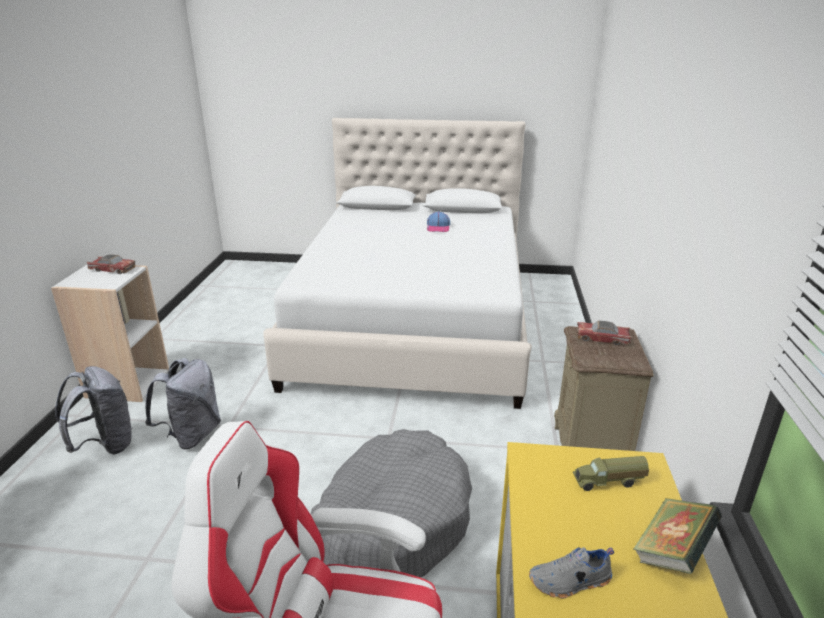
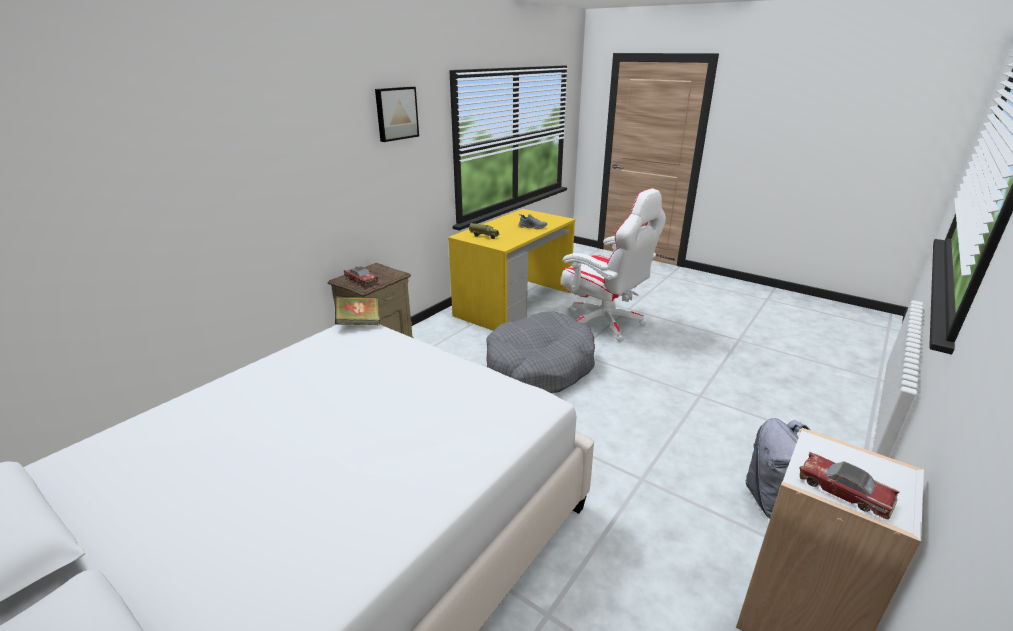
camera: 150 degrees left, 0 degrees up
(192, 435) = (681, 482): grey backpack -> none
(438, 227) = (188, 476): cap -> none
(672, 552) = (492, 224): book -> book (359, 323)
(737, 181) = (396, 113): none -> picture

